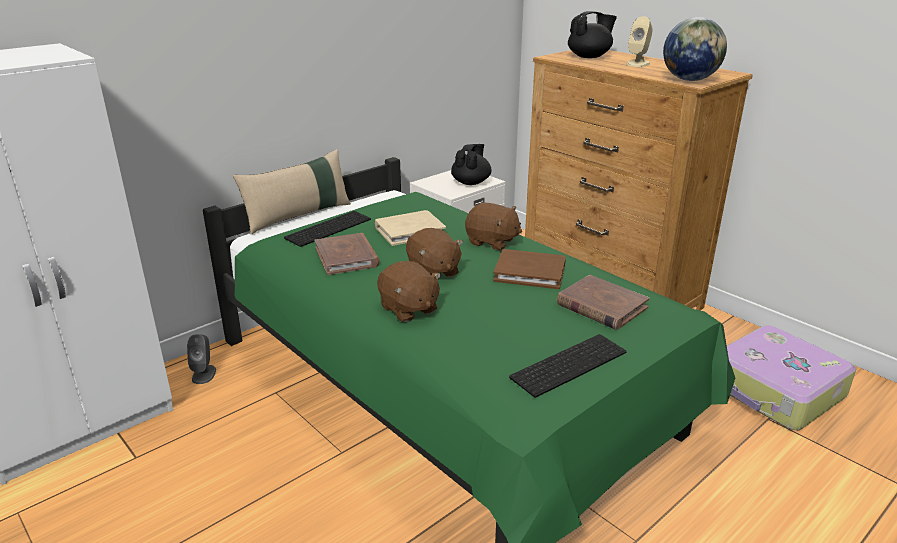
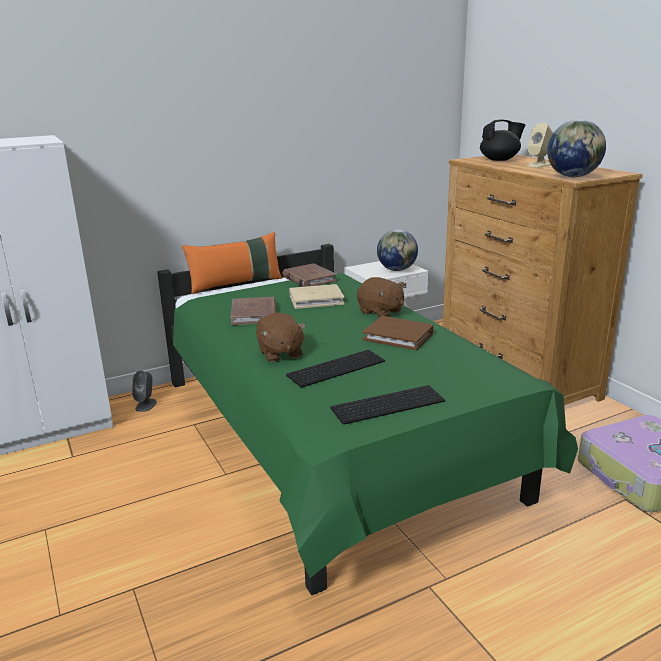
camera: 15 degrees right, 5 degrees down
(298, 216) = (236, 284): beige pillow -> orange pillow
(328, 228) = (252, 293): keyboard -> keyboard (336, 367)
(433, 272) = (316, 329): brown plush toy -> none
(471, 182) = (397, 270): black teapot -> globe
(601, 306) = (445, 365): brown book -> brown book (309, 278)

